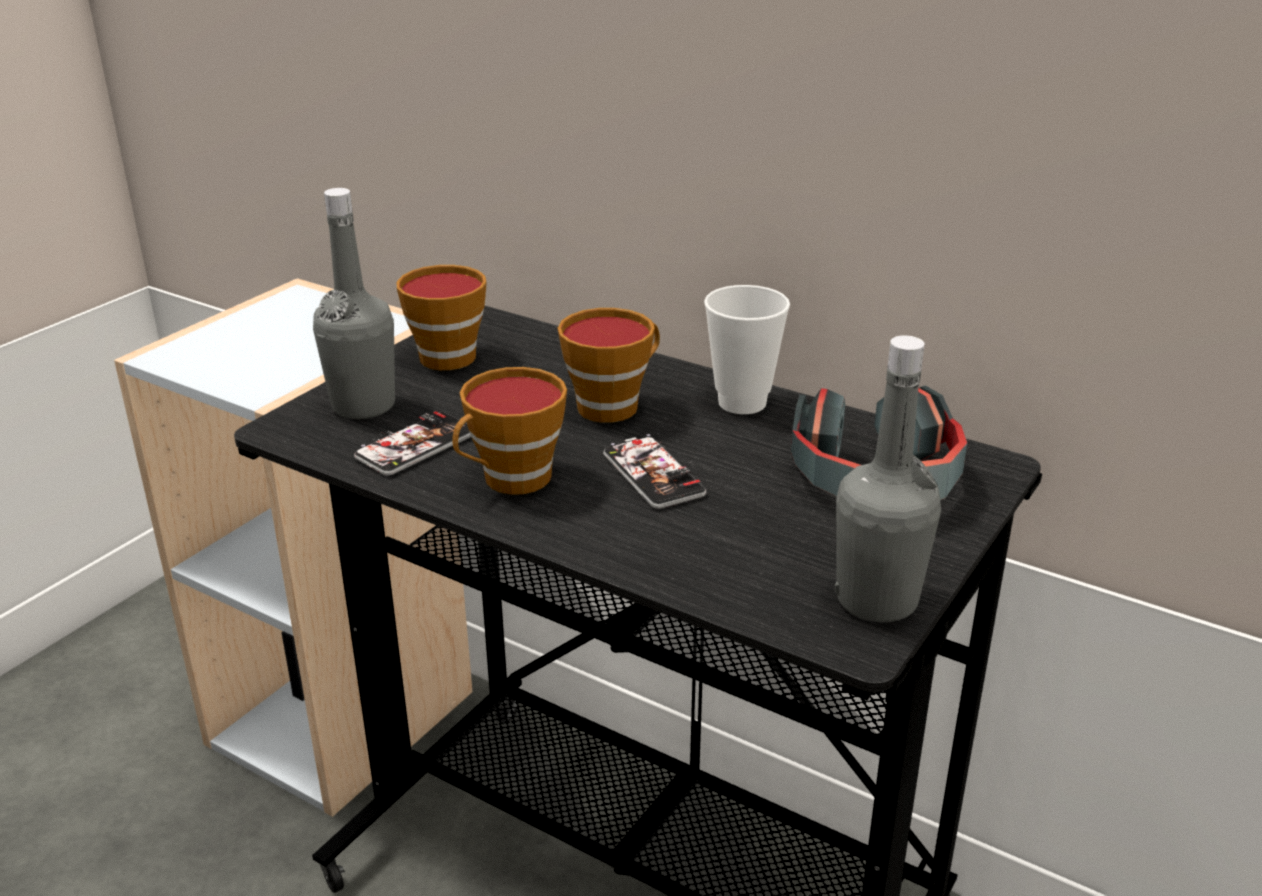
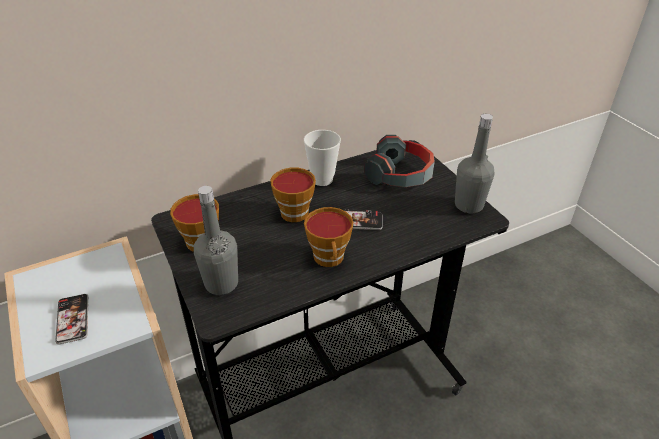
camera: 60 degrees left, 10 degrees up
(416, 446) = (276, 277): phone -> phone (73, 319)

